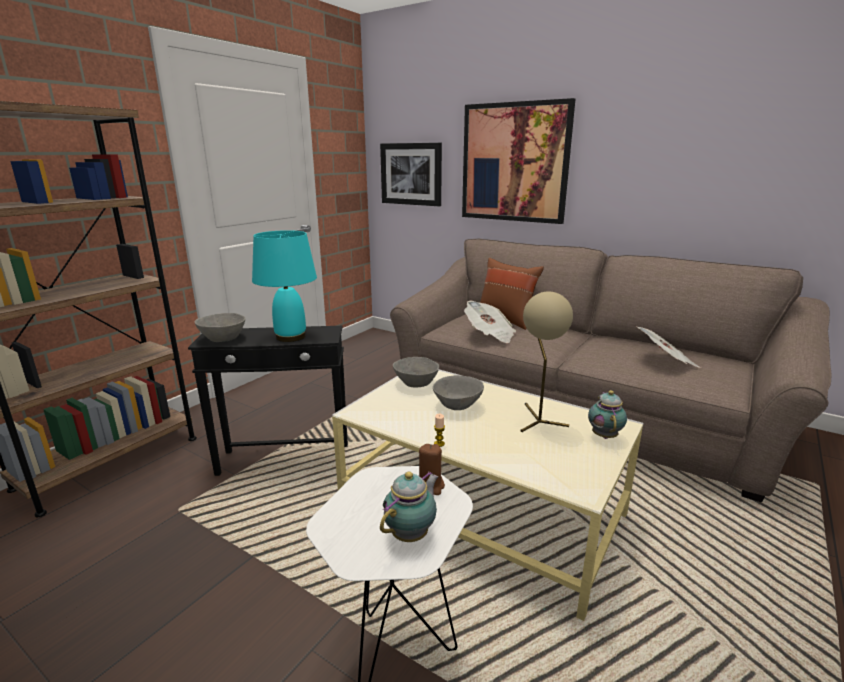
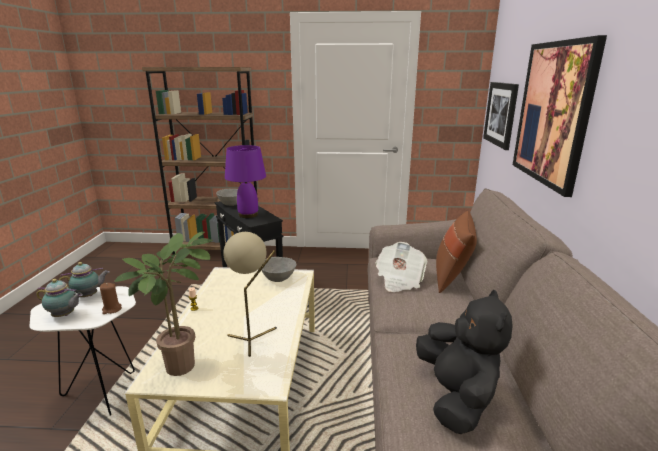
camera: 60 degrees right, 0 degrees up
(291, 336) = (248, 215): turquoise table lamp -> purple table lamp
(457, 405) = (255, 301): grey bowl -> none
(559, 466) = (182, 362): none -> potted plant
(604, 435) = (244, 378): teapot -> teapot (89, 296)
(665, 362) = (456, 397): newspaper -> black plush toy

